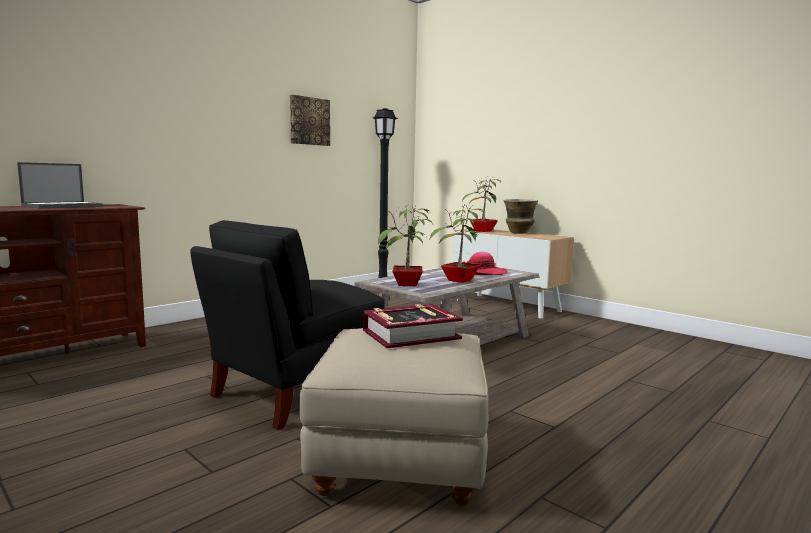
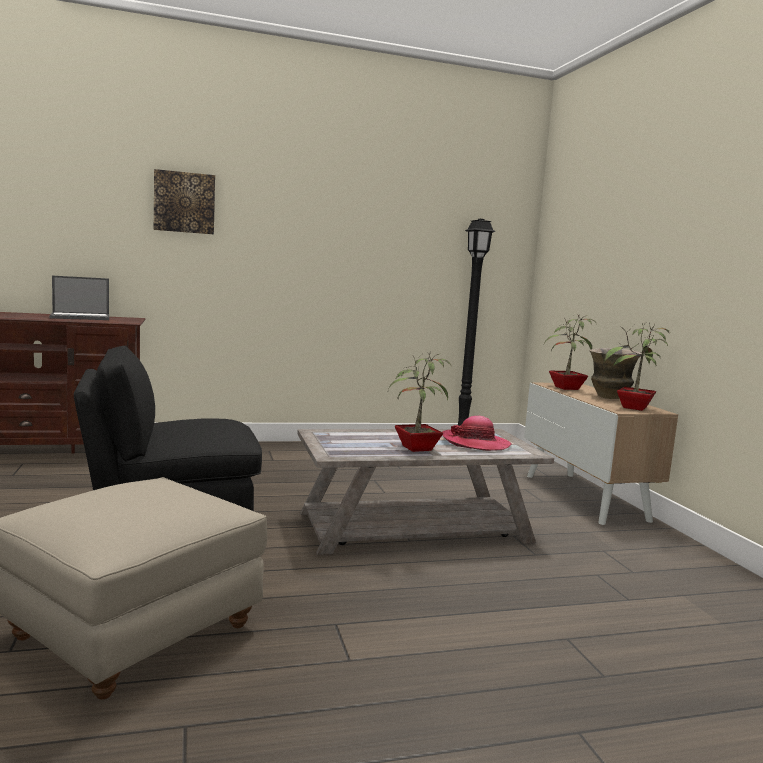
camera: 30 degrees right, 0 degrees up
(309, 121) = (373, 235): picture -> picture (184, 202)
(407, 285) = (341, 442): potted plant -> potted plant (634, 408)
(410, 334) = (156, 496): book -> none

